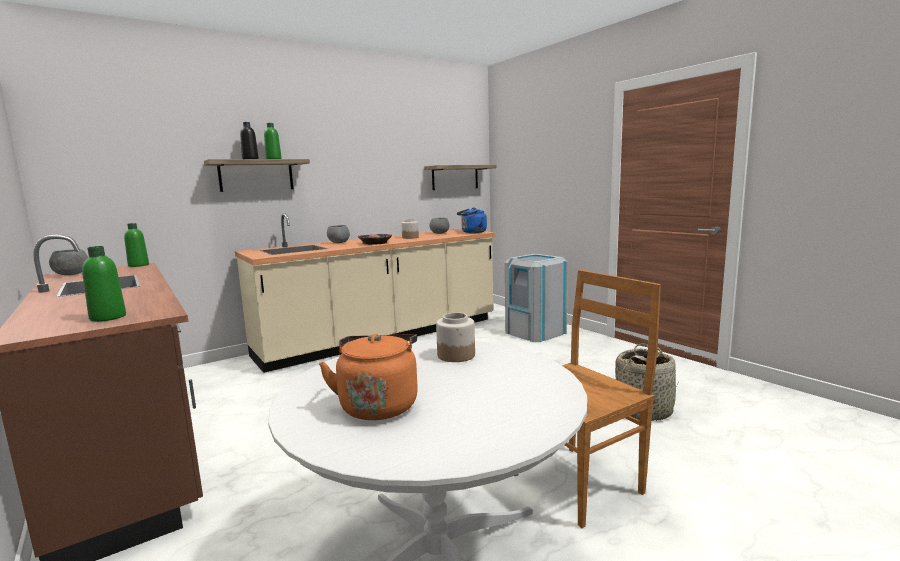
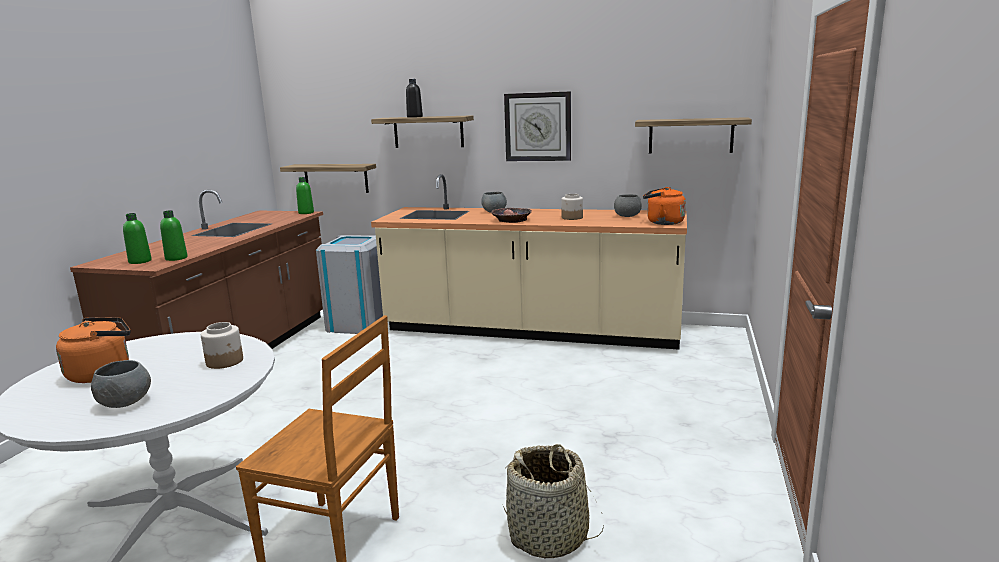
camera: 50 degrees right, 5 degrees up
(71, 274) = (260, 214): grey bowl -> grey bowl (124, 403)
(140, 228) = (336, 178): none -> shelf
(273, 159) = (436, 116): green bottle -> green bottle (176, 258)
(356, 171) = (538, 127): none -> wall clock
(472, 232) = (662, 222): blue kettle -> orange kettle
(535, 332) = (690, 389): grey trash can -> grey trash can (359, 323)

